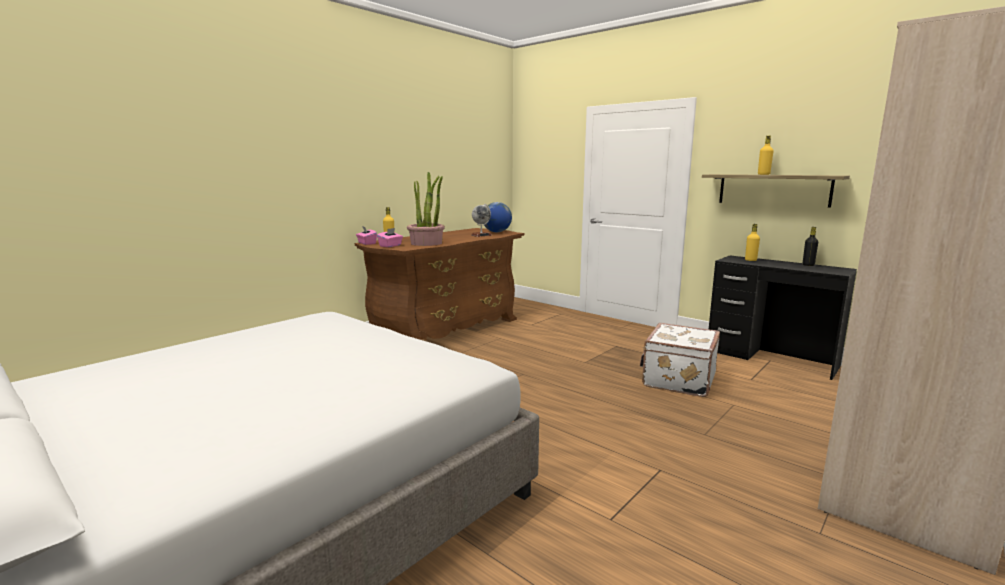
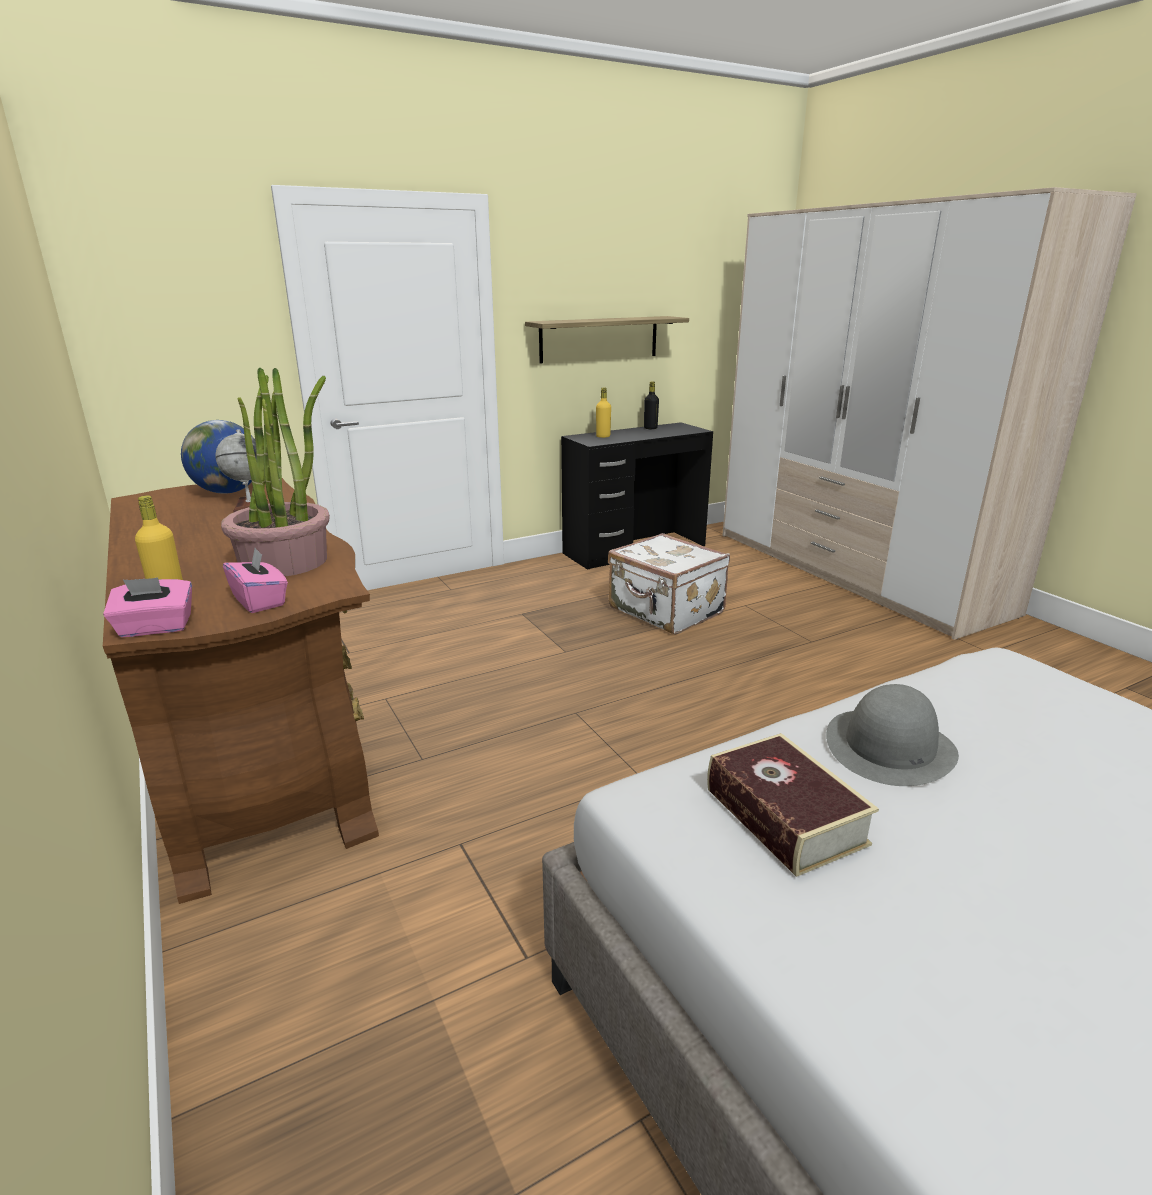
camera: 70 degrees left, 10 degrees up
(311, 328) = (784, 816): none -> book
(365, 341) = (890, 747): none -> grey hat
(763, 174) = (599, 319): yellow bottle -> none

